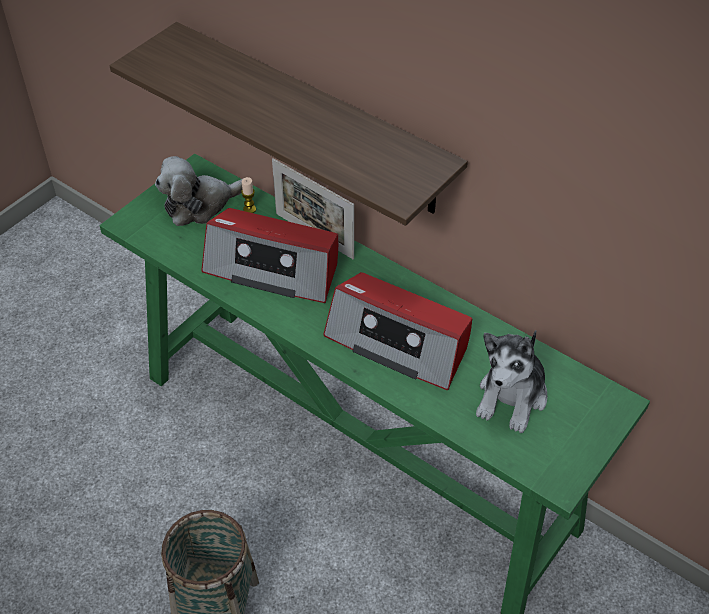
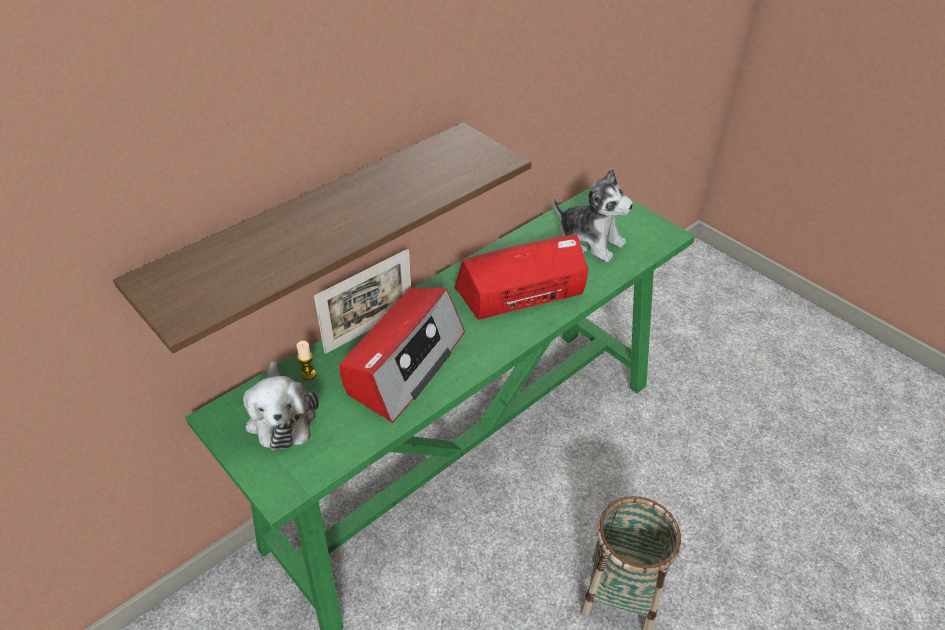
camera: 80 degrees left, 5 degrees down
(399, 342) = (522, 292): radio -> radio turned 150 degrees counterclockwise

